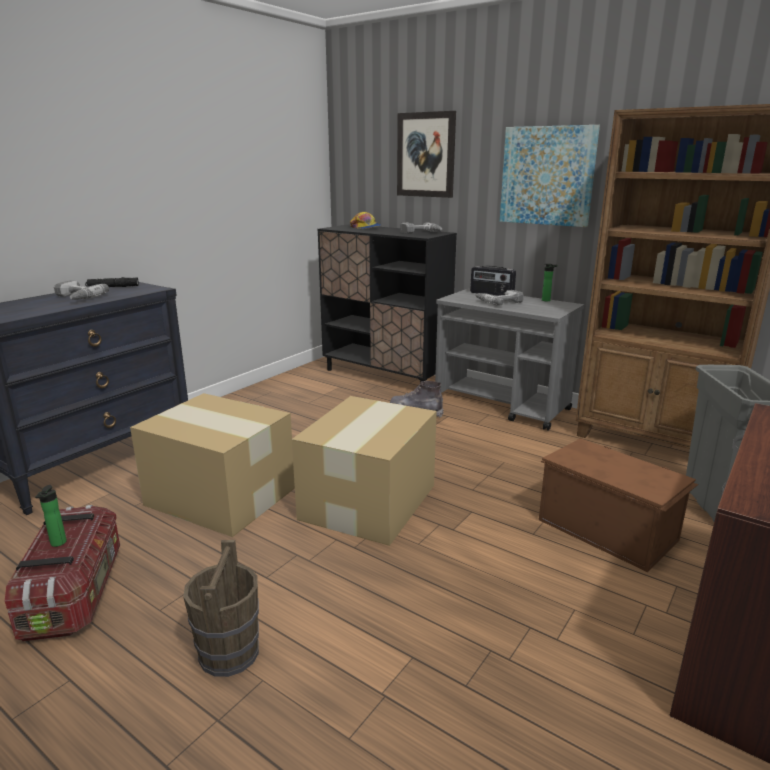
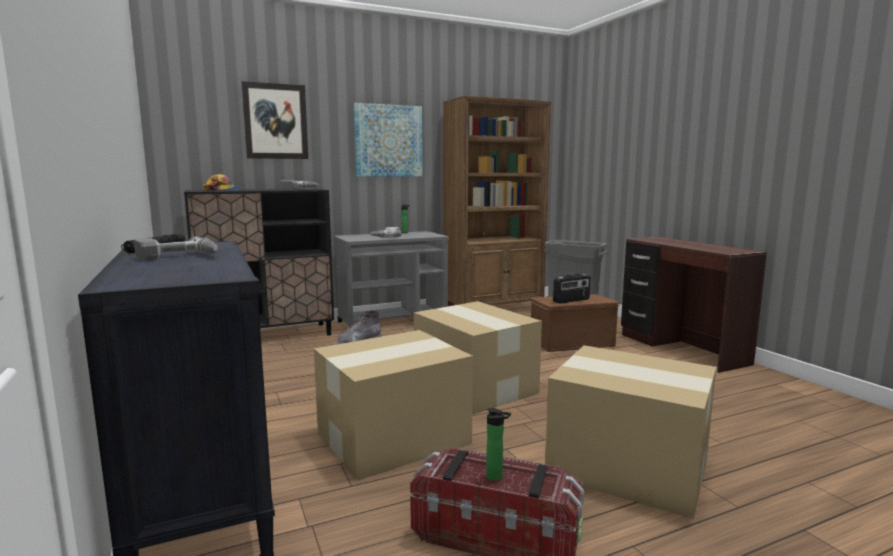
camera: 60 degrees left, 10 degrees down
(228, 653) = (630, 468): brown bucket -> cardboard box
(491, 294) = (363, 235): radio -> radio (571, 300)

